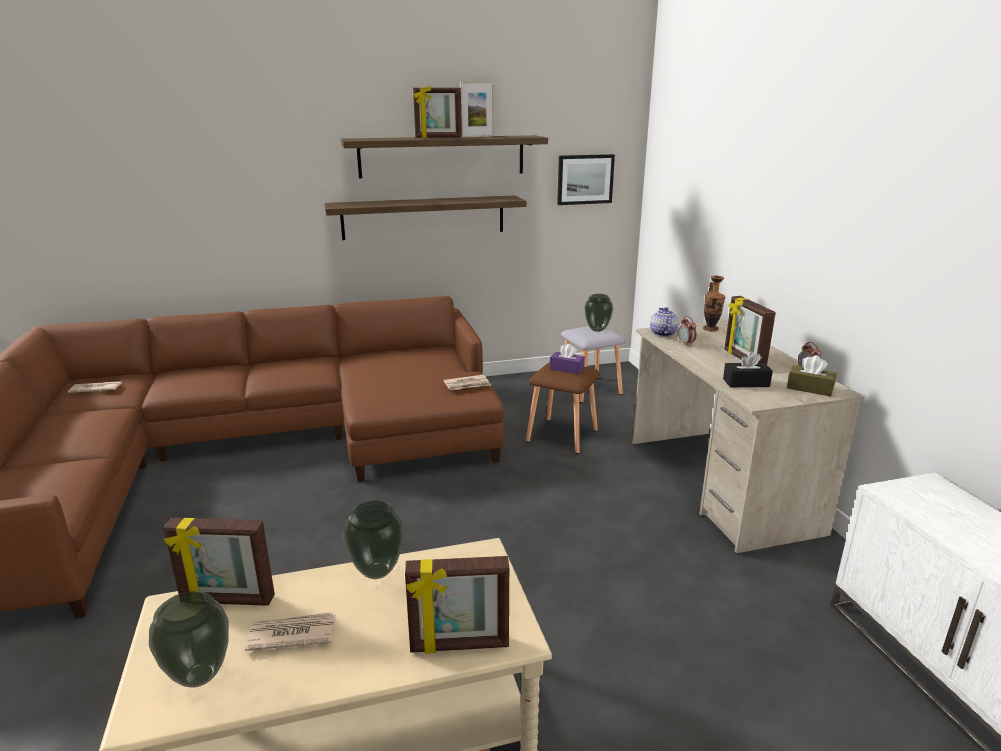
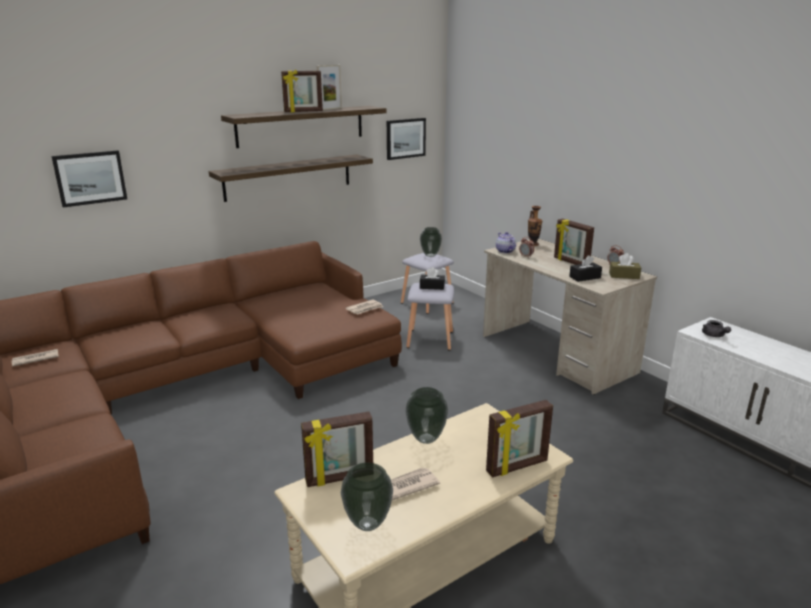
camera: 20 degrees left, 0 degrees up
(189, 201) = (90, 178): none -> picture
(563, 436) = (431, 339): brown stool -> grey stool
(566, 369) = (432, 287): purple tissue box -> black tissue box
(919, 504) = (714, 335): none -> grey teapot

